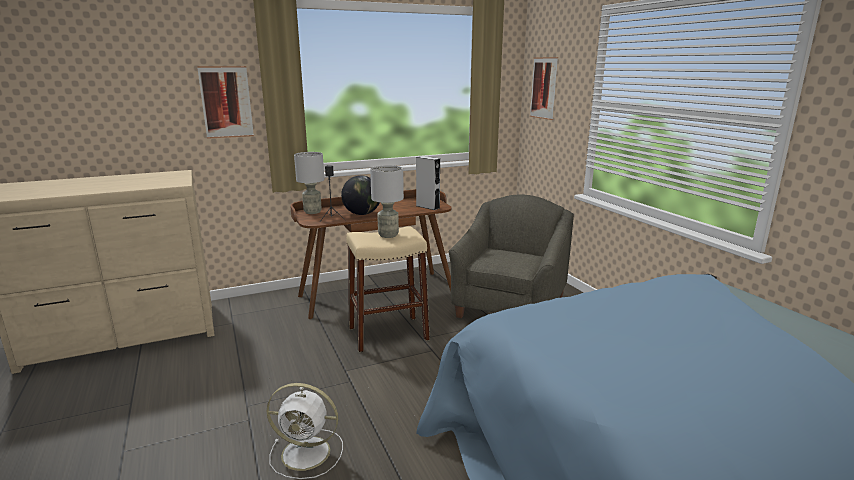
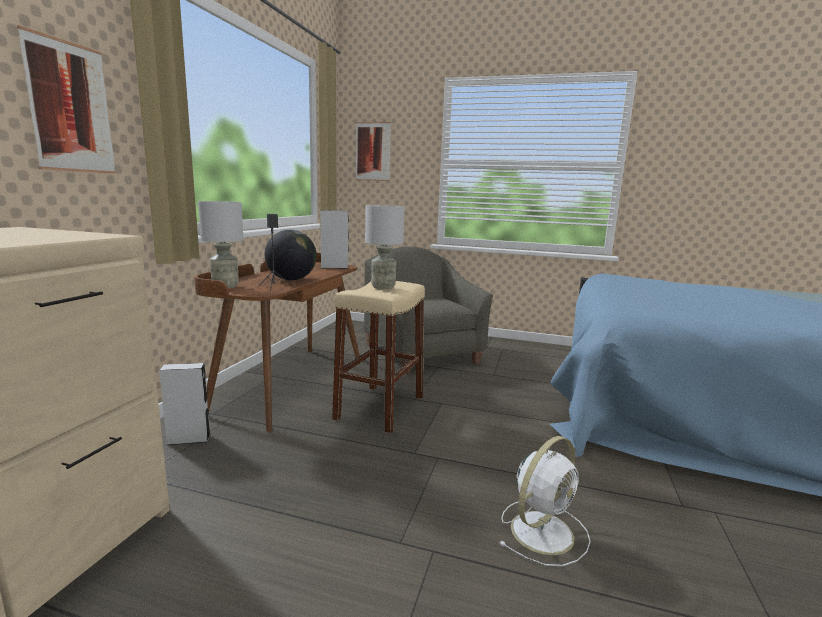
camera: 50 degrees left, 5 degrees down
(274, 305) = (188, 439): none -> grey speaker

